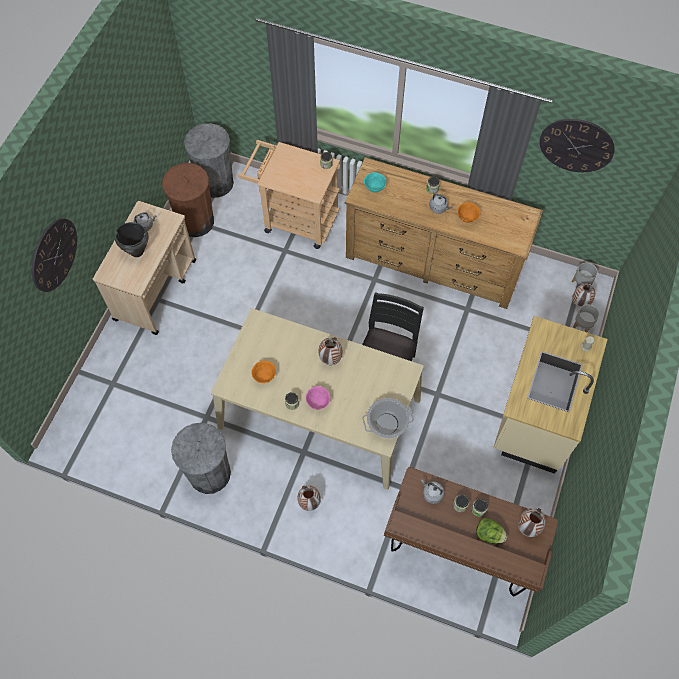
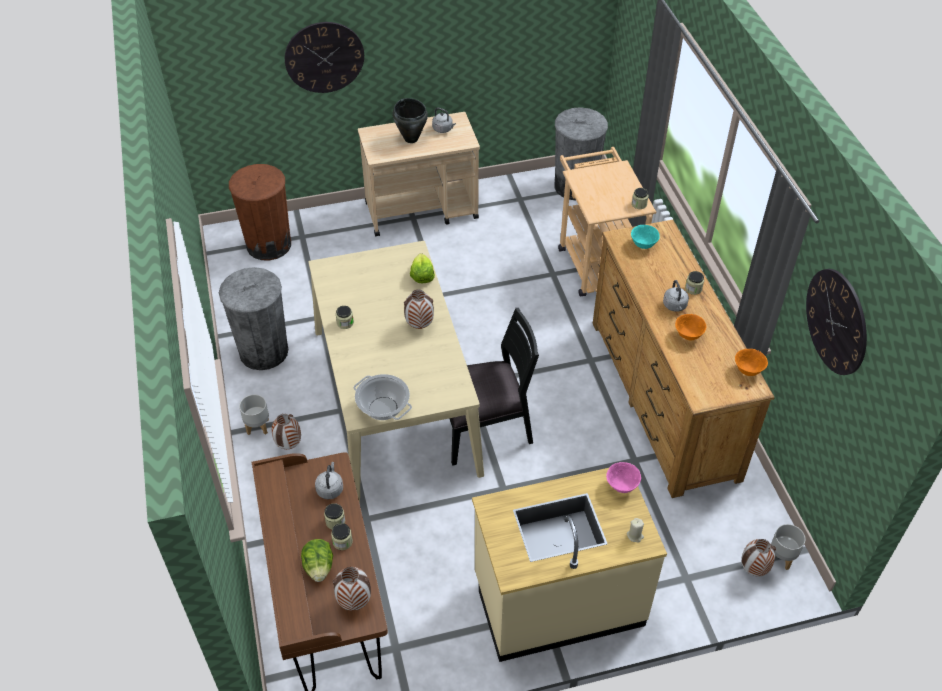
camera: 55 degrees right, 15 degrees down
(195, 221) = (519, 196): brown trash can -> brown trash can (269, 245)
(264, 376) = (357, 288): orange bowl -> orange bowl (748, 370)
(284, 330) = (422, 276): none -> lettuce
(318, 402) = (362, 341): pink bowl -> pink bowl (621, 486)
(582, 326) = (725, 588): grey planter -> grey planter (257, 426)

